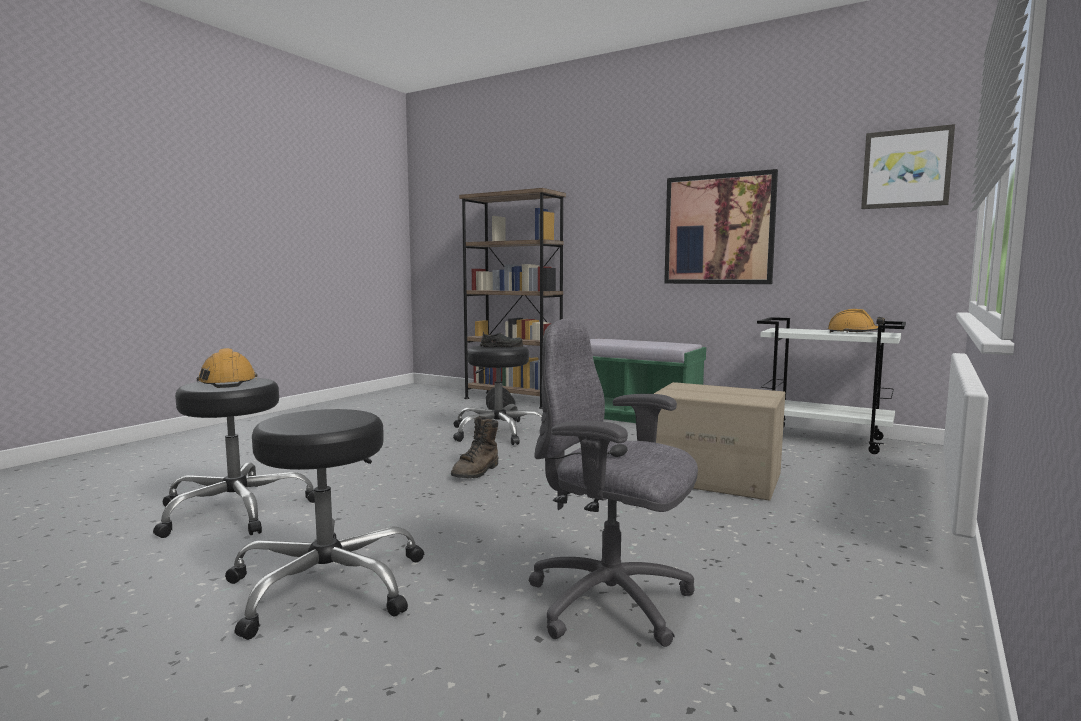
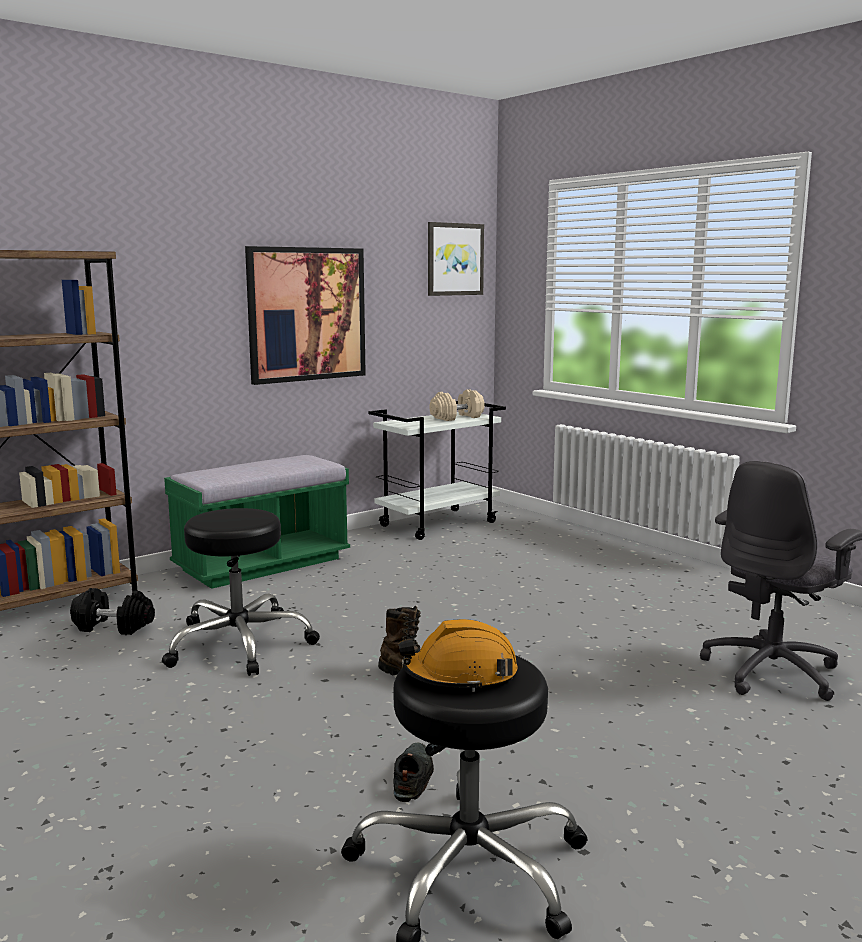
camera: 70 degrees left, 5 degrees up
(327, 585) = (737, 791): black stool -> none
(502, 346) = (229, 516): black shoe -> black shoe (412, 777)
(715, 478) = (516, 582): cardboard box -> none
(854, 333) = (457, 417): orange hard hat -> beige dumbbell

